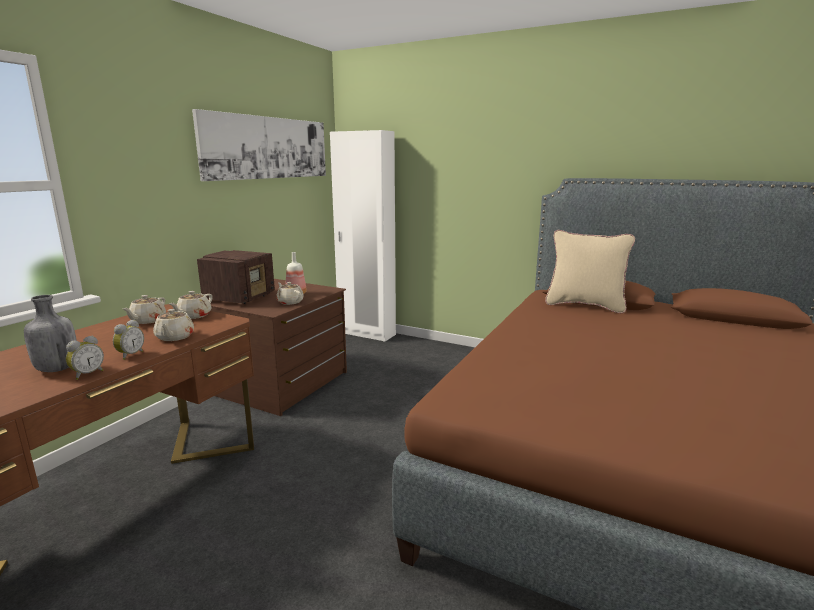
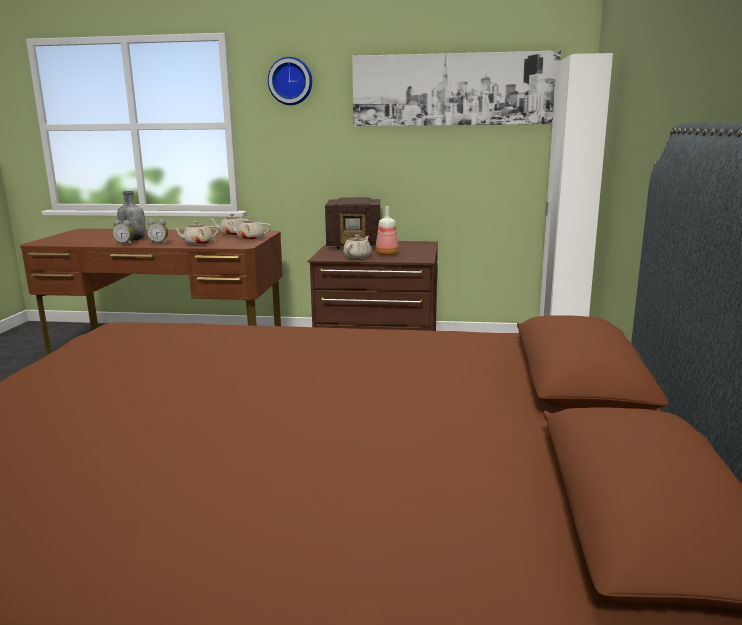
camera: 70 degrees right, 0 degrees up
(132, 130) = (291, 81): none -> wall clock
(584, 305) = (522, 365): beige pillow -> none

